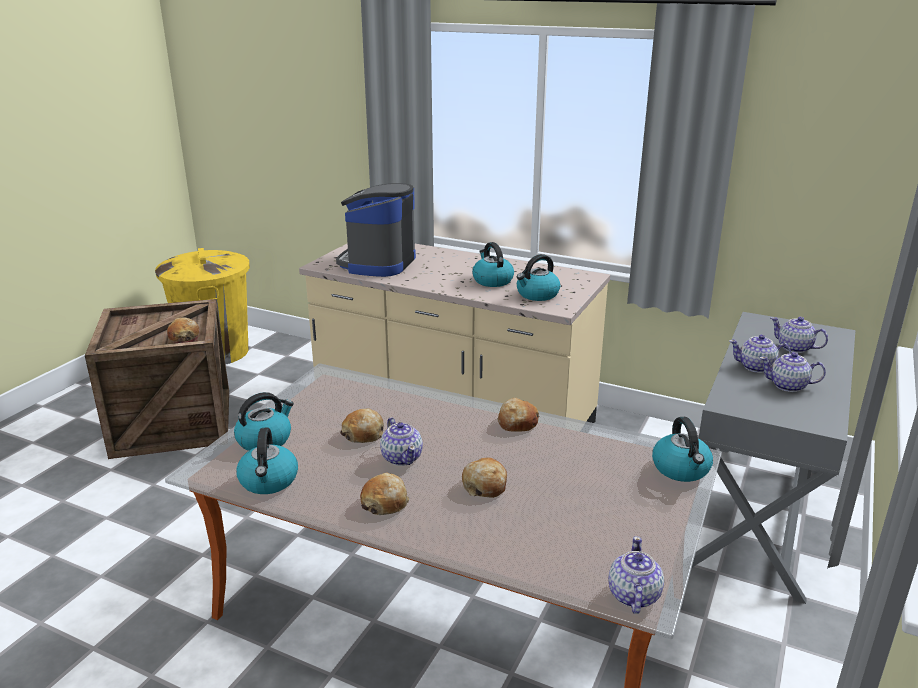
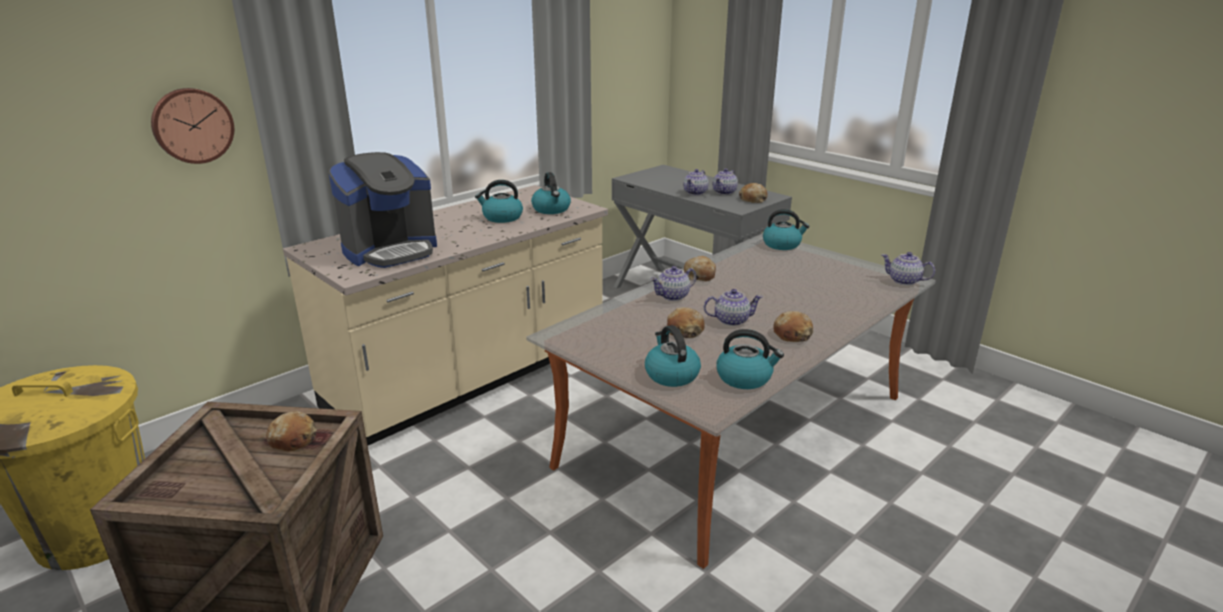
camera: 70 degrees left, 0 degrees up
(343, 128) = (192, 125): none -> wall clock
(378, 263) = (391, 251): coffee machine -> coffee machine turned 75 degrees counterclockwise
(485, 485) = (781, 298): bread -> bread (753, 199)
(795, 348) = (676, 180): teapot -> teapot (673, 296)

